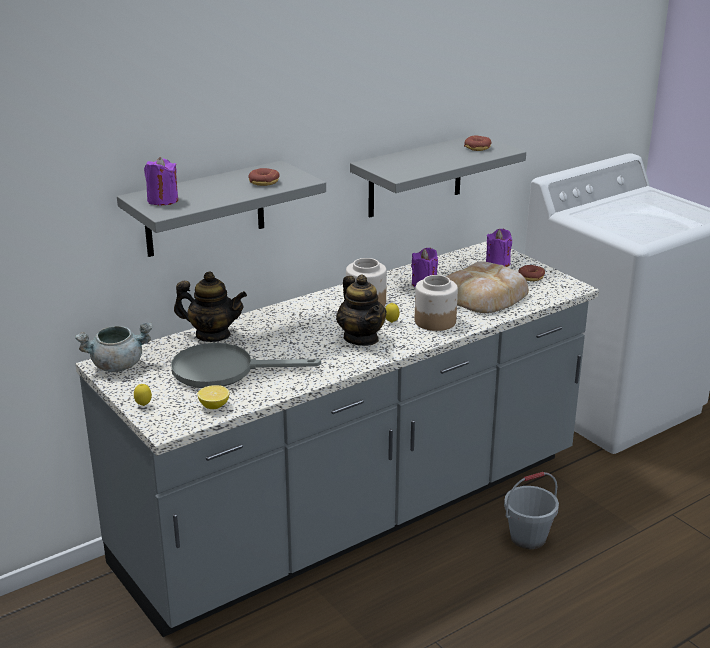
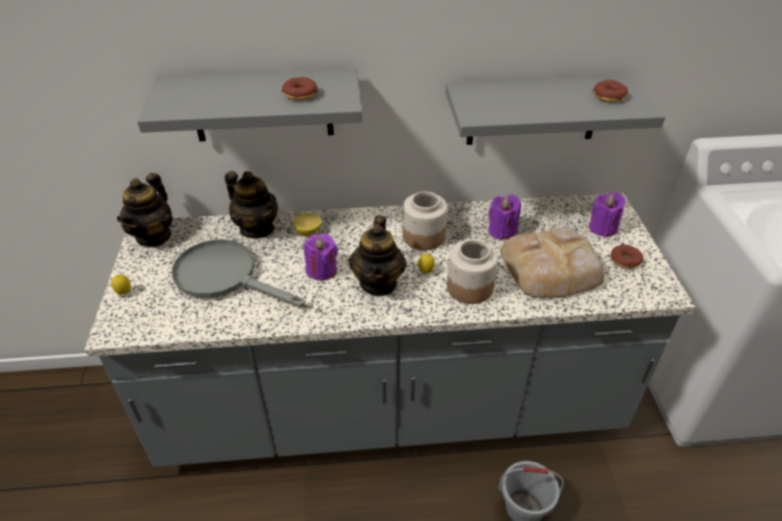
camera: 30 degrees right, 15 degrees up
(117, 365) = (154, 236): grey cooking pot -> teapot
(163, 200) = (181, 94): purple candle -> purple candle (322, 270)
(214, 406) = (174, 319): lemon -> lemon (308, 231)

